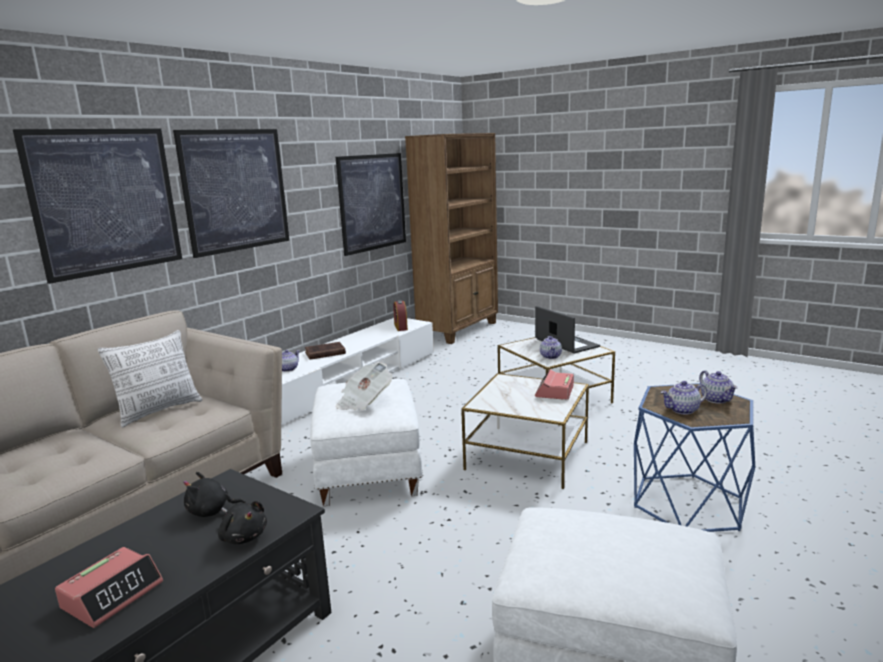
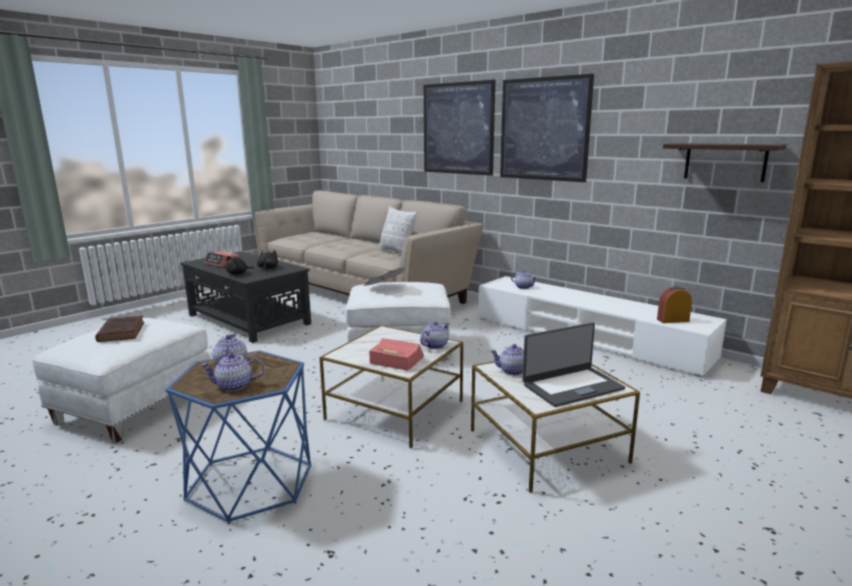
camera: 95 degrees right, 0 degrees up
(324, 353) = (567, 295): brown book -> brown book (121, 331)
(372, 202) = (725, 162): picture -> shelf
(511, 381) = (435, 345): none -> teapot

